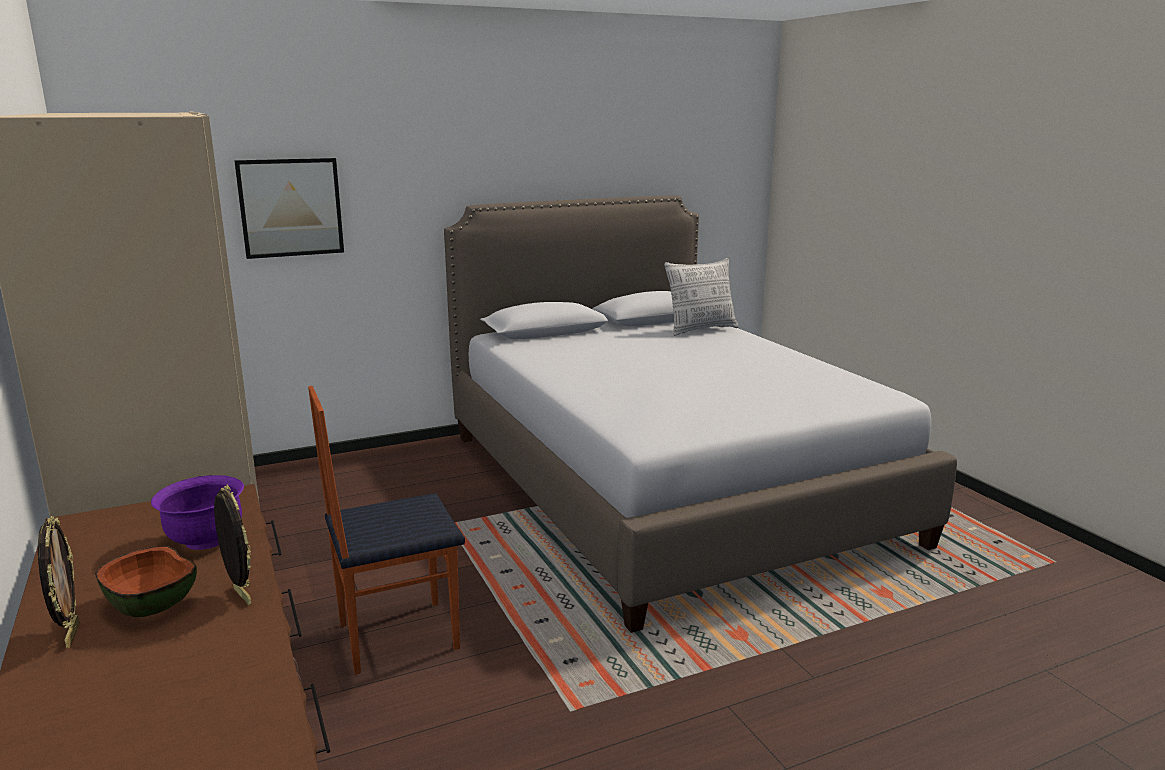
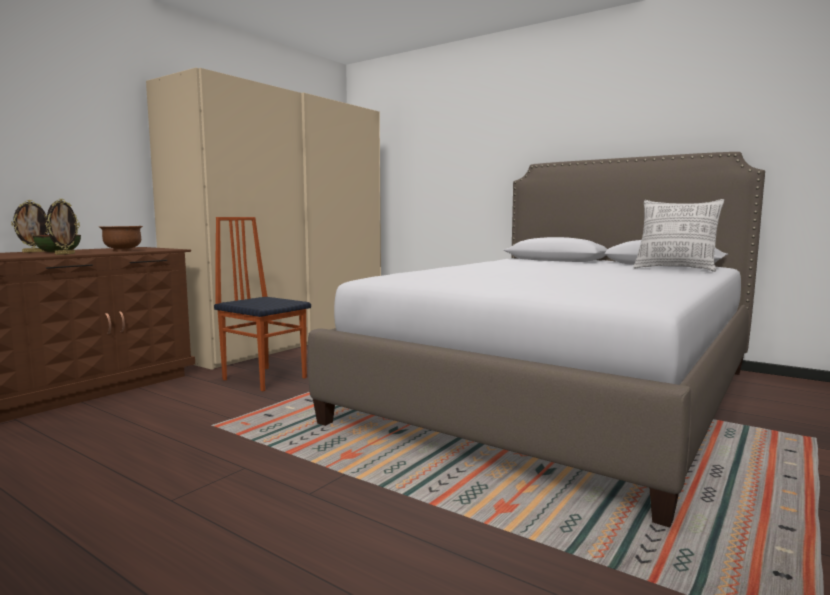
camera: 60 degrees right, 10 degrees down
(205, 540) = (122, 250): purple bowl -> brown bowl
(291, 207) = (434, 168): picture -> none

